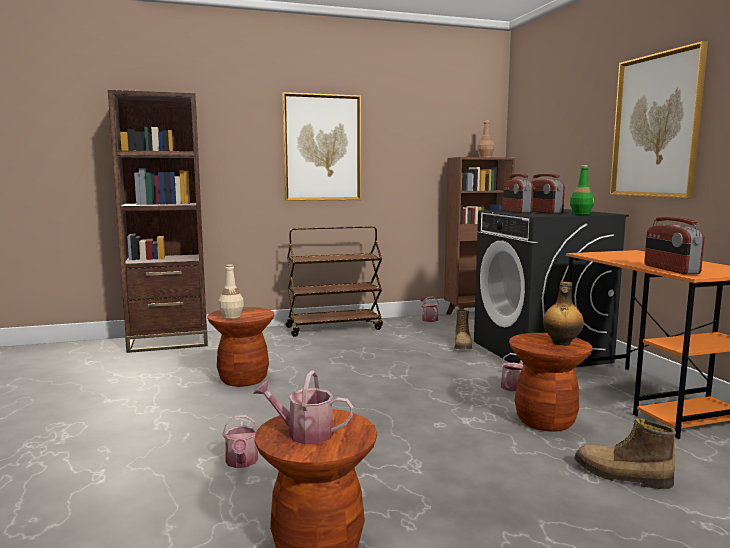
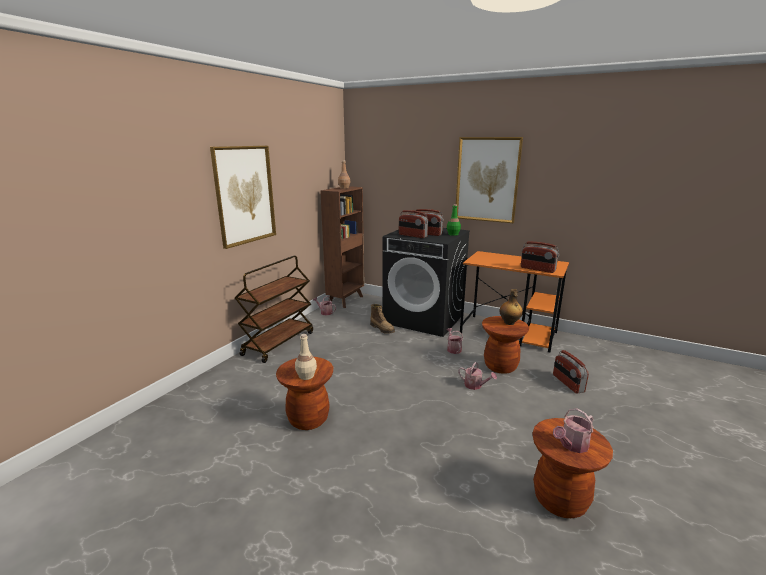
camera: 45 degrees left, 10 degrees up
(168, 342) = (164, 415): brown bookcase -> none
(241, 462) = (438, 481): watering can -> watering can (475, 386)
(621, 476) = (568, 383): boot -> radio

